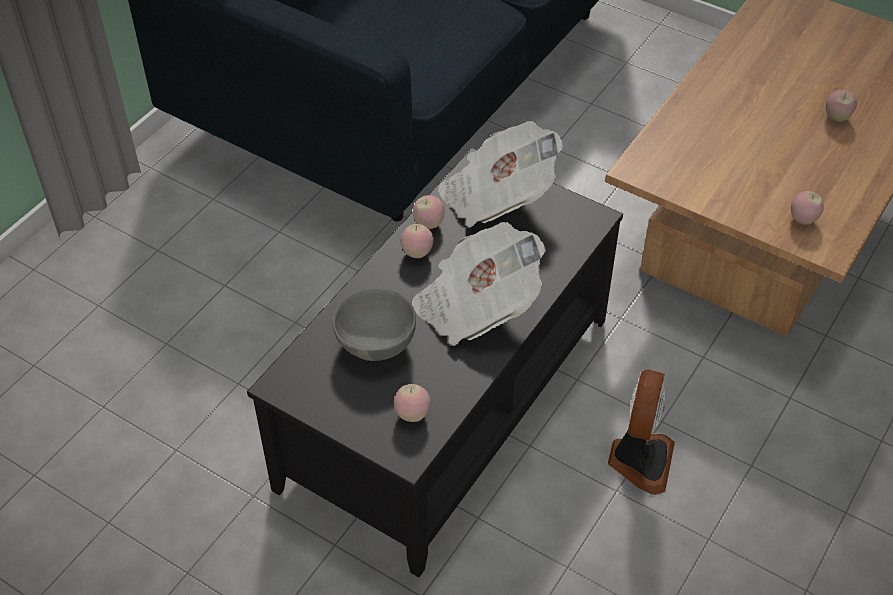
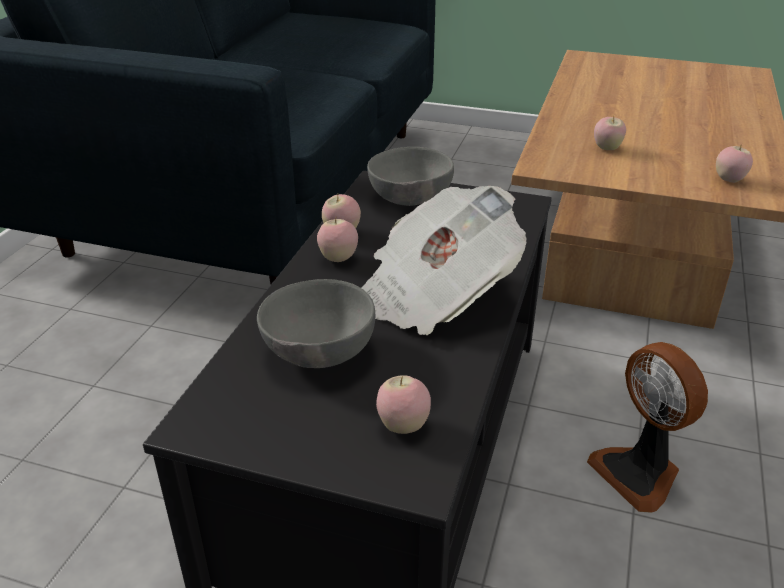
camera: 15 degrees left, 15 degrees down
(497, 196) = (409, 201): newspaper -> grey bowl
(639, 460) = (639, 473): fan -> fan turned 150 degrees clockwise
(837, 117) = (697, 114): apple -> apple (607, 148)

